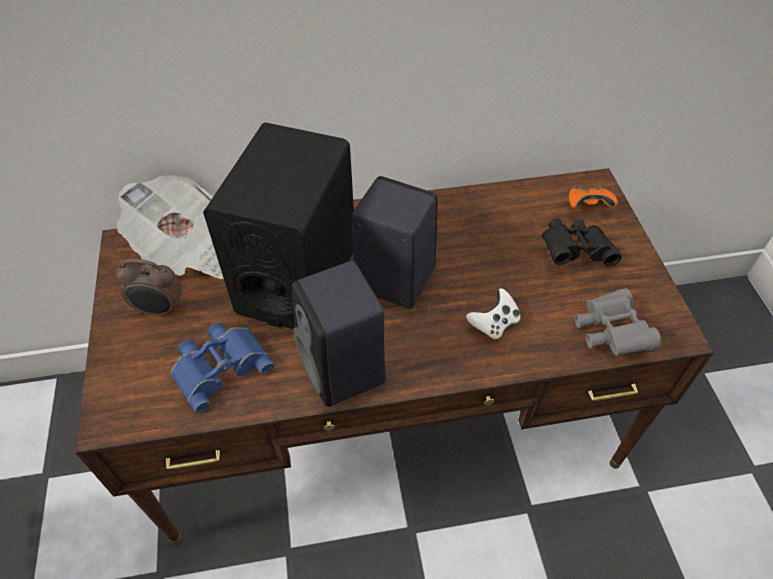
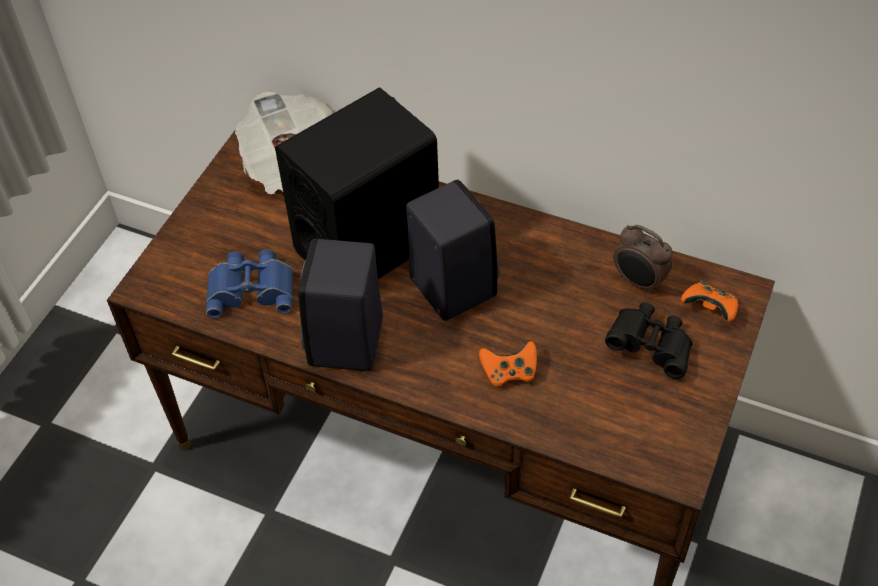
camera: 35 degrees right, 0 degrees up
(160, 310) = (238, 217): alarm clock -> alarm clock (638, 282)
(493, 323) = (509, 372): white game controller -> orange game controller
(609, 332) = (612, 437): grey binoculars -> none

